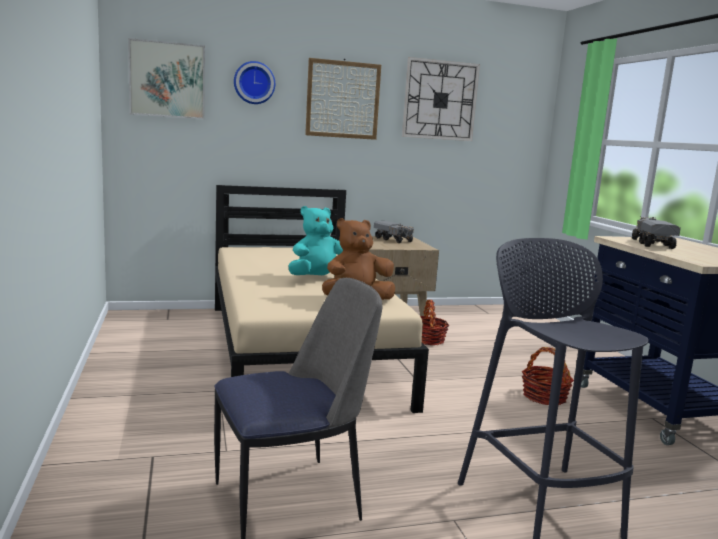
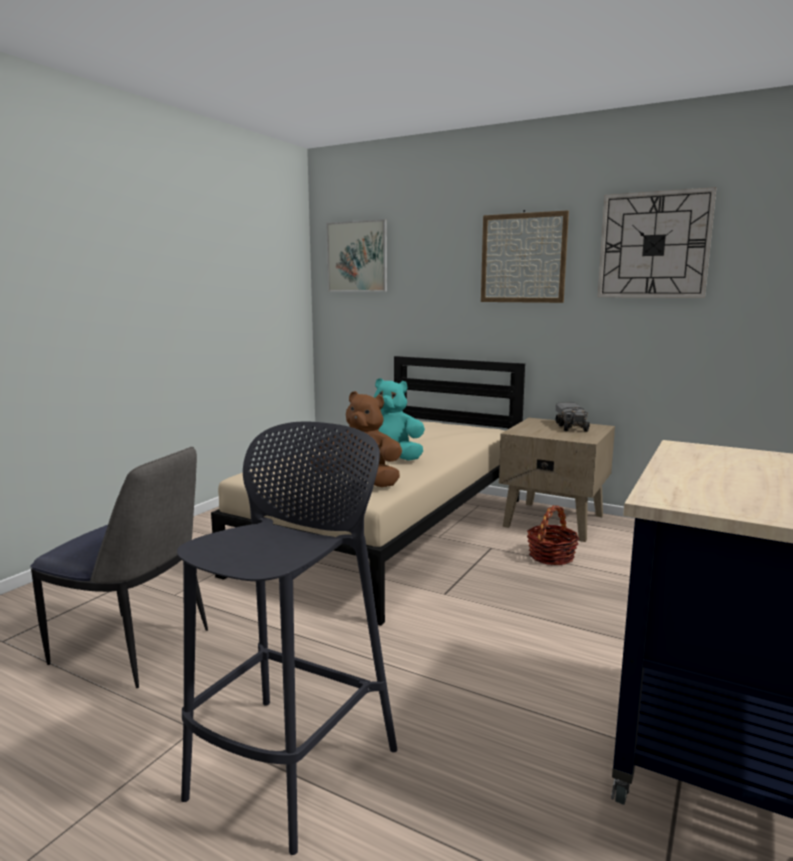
camera: 45 degrees right, 0 degrees up
(254, 83) = (430, 250): wall clock -> none
(544, 397) = (563, 665): basket -> none
(652, 244) = (716, 461): toy truck -> none

